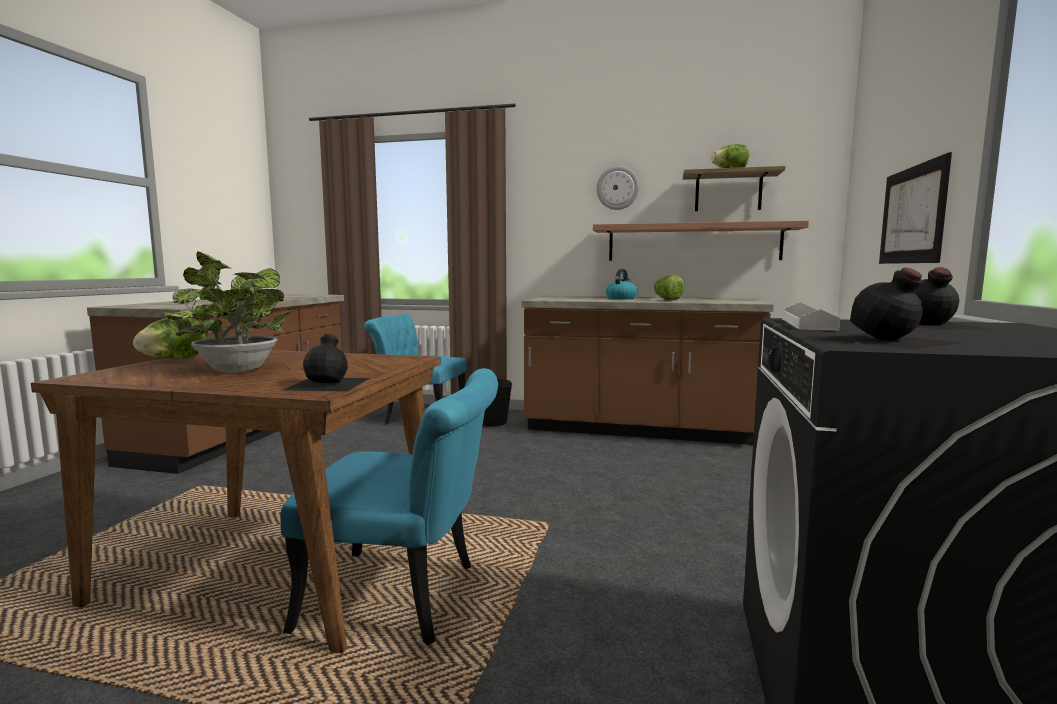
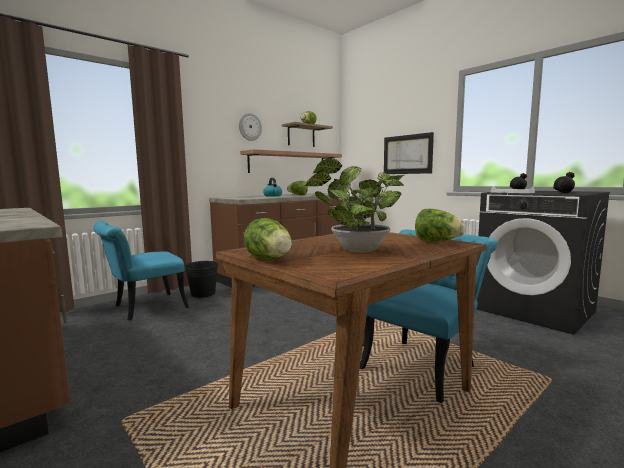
camera: 55 degrees left, 0 degrees up
(329, 383) = (437, 242): black bottle -> lettuce

